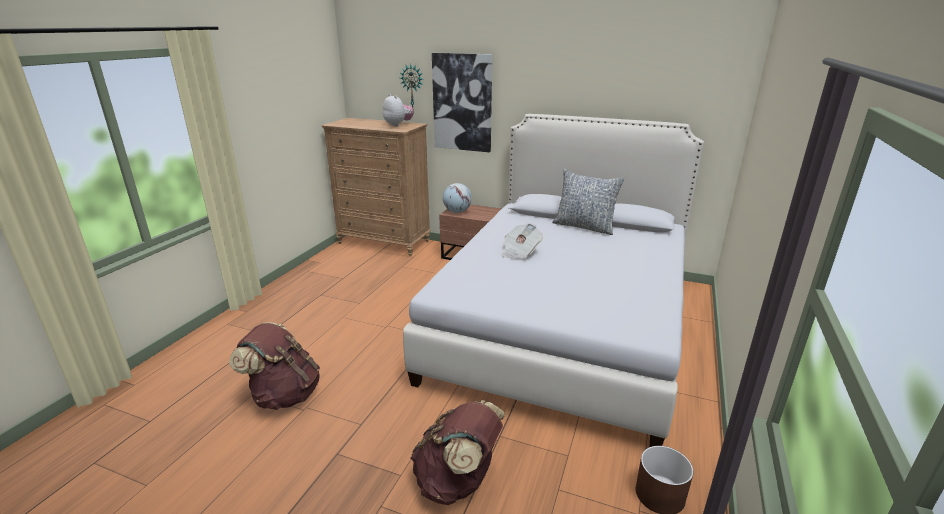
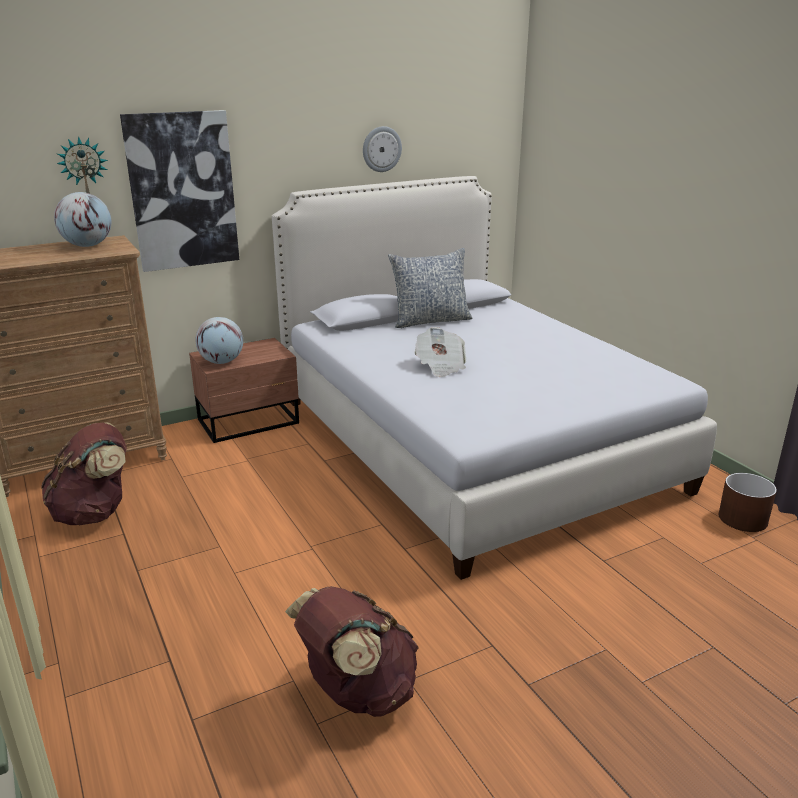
camera: 50 degrees left, 0 degrees up
(398, 125) = (87, 246): plush toy -> globe
(458, 481) = (646, 615): brown backpack -> brown backpack (94, 513)
(606, 92) = (381, 149): none -> wall clock

